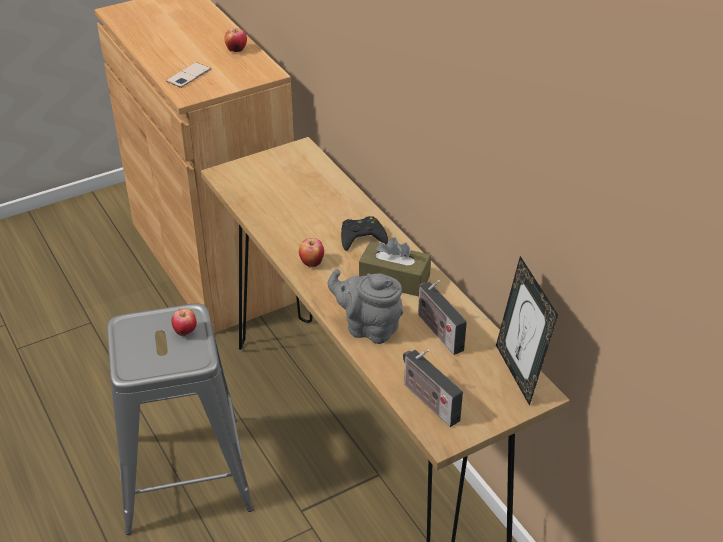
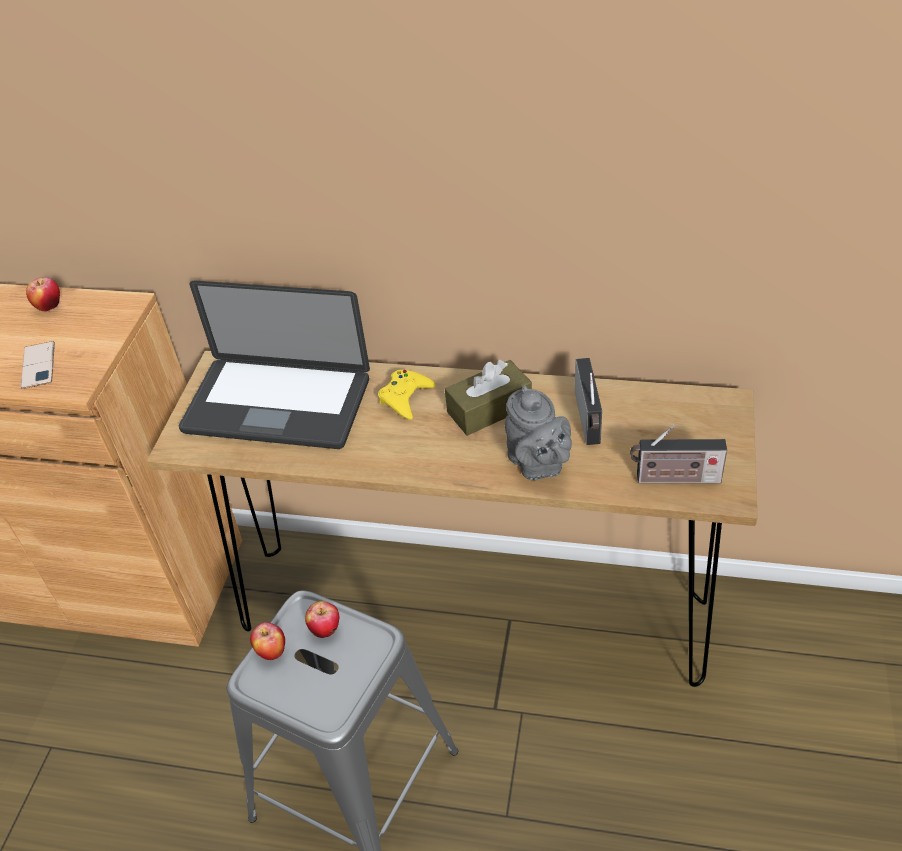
camera: 45 degrees left, 5 degrees up
(295, 190) = (277, 405): none -> laptop
(311, 263) = (400, 454): apple -> apple (271, 651)
(362, 237) = (405, 398): black game controller -> yellow game controller
(368, 328) = (537, 465): grey teapot -> grey teapot turned 90 degrees counterclockwise
(437, 330) = (589, 420): radio -> radio turned 105 degrees counterclockwise
(518, 373) = (693, 400): picture frame -> none

